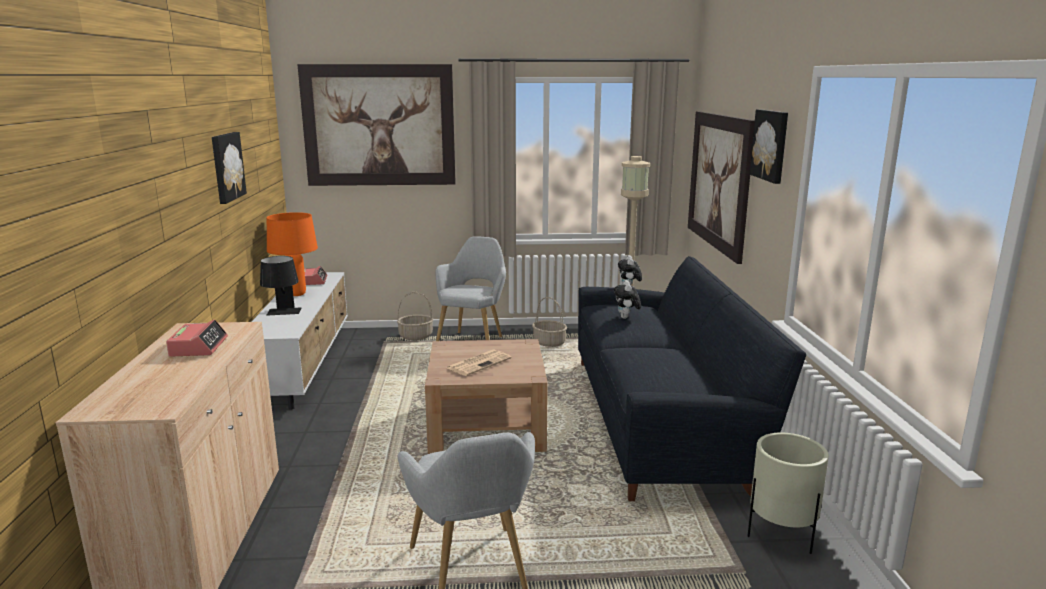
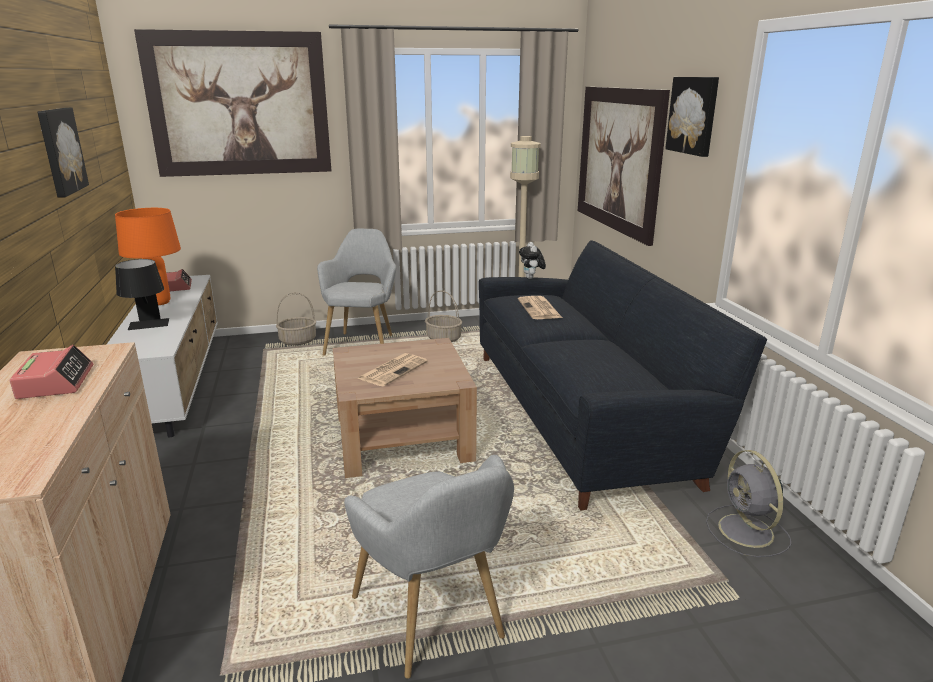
camera: 10 degrees left, 5 degrees up
(626, 318) = (540, 309): plush toy -> newspaper
(781, 535) = (747, 532): beige planter -> grey fan

